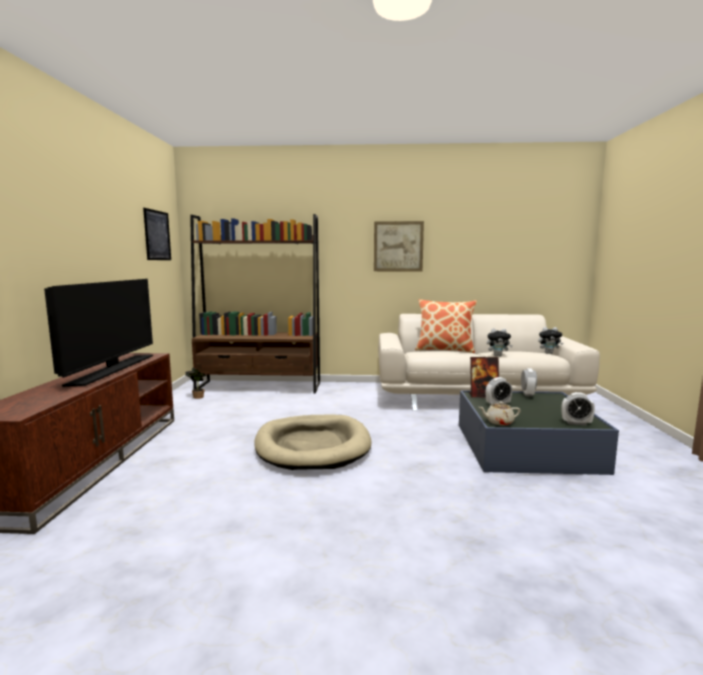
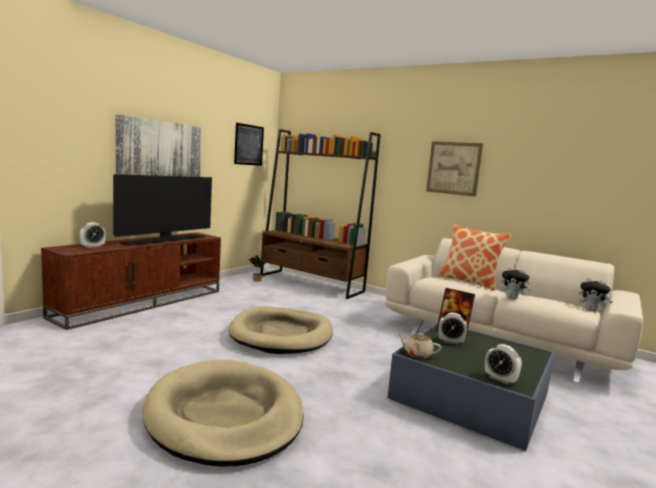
camera: 30 degrees right, 0 degrees up
(75, 252) = (160, 153): none -> picture
(392, 549) = (225, 416): none -> beige dog bed
(527, 394) = (504, 343): alarm clock -> alarm clock (93, 247)

